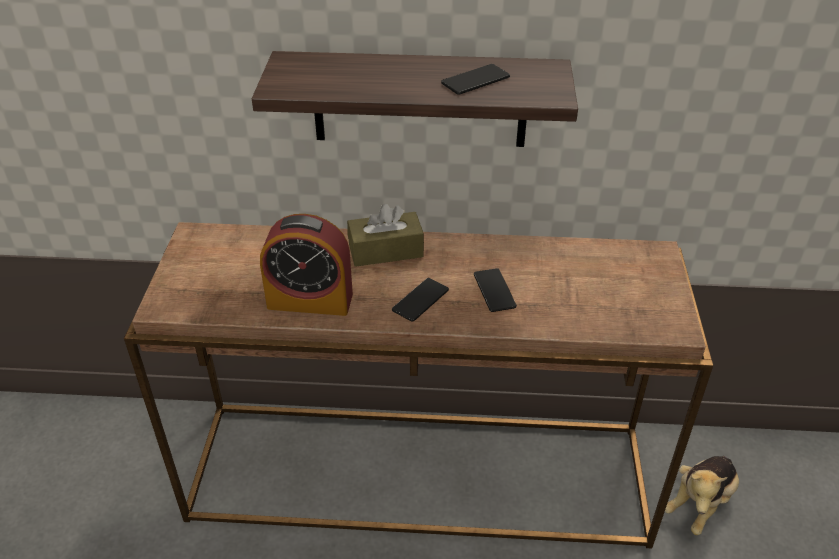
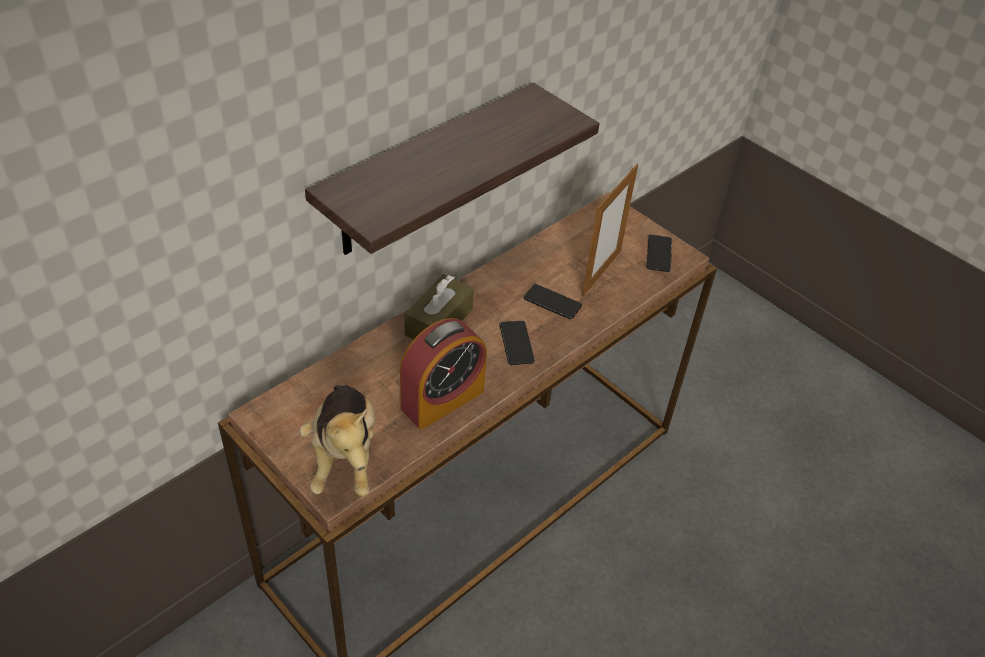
camera: 50 degrees left, 5 degrees up
(475, 80) = (504, 134): phone -> phone (659, 254)
(572, 295) = (601, 273): none -> picture frame
(700, 503) = (662, 381): plush toy -> plush toy (344, 456)

